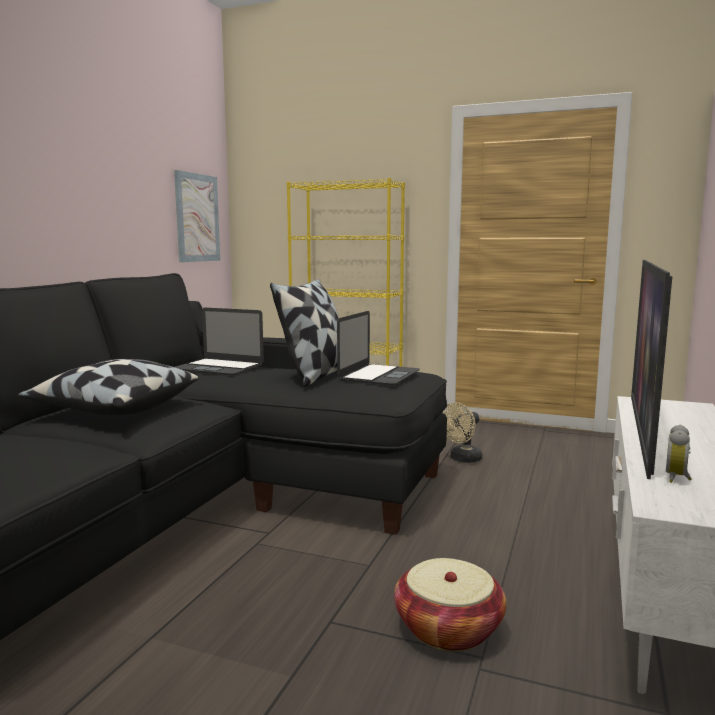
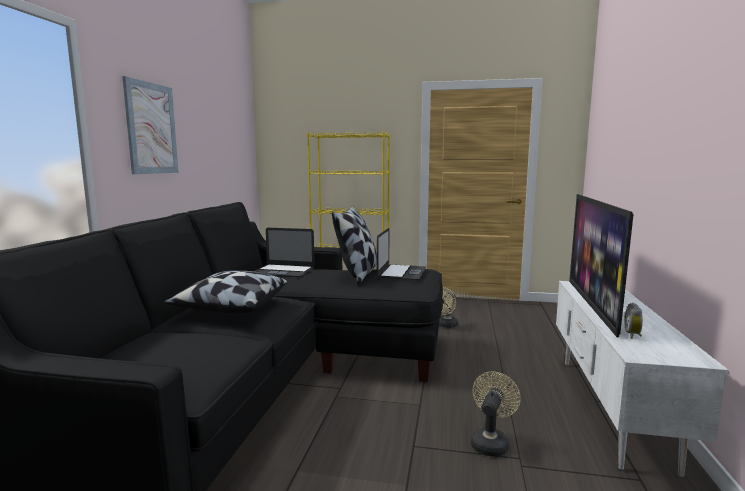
camera: 10 degrees left, 0 degrees up
(197, 218) = (237, 157): picture -> picture (151, 128)
(448, 628) = (490, 442): basket -> beige fan

